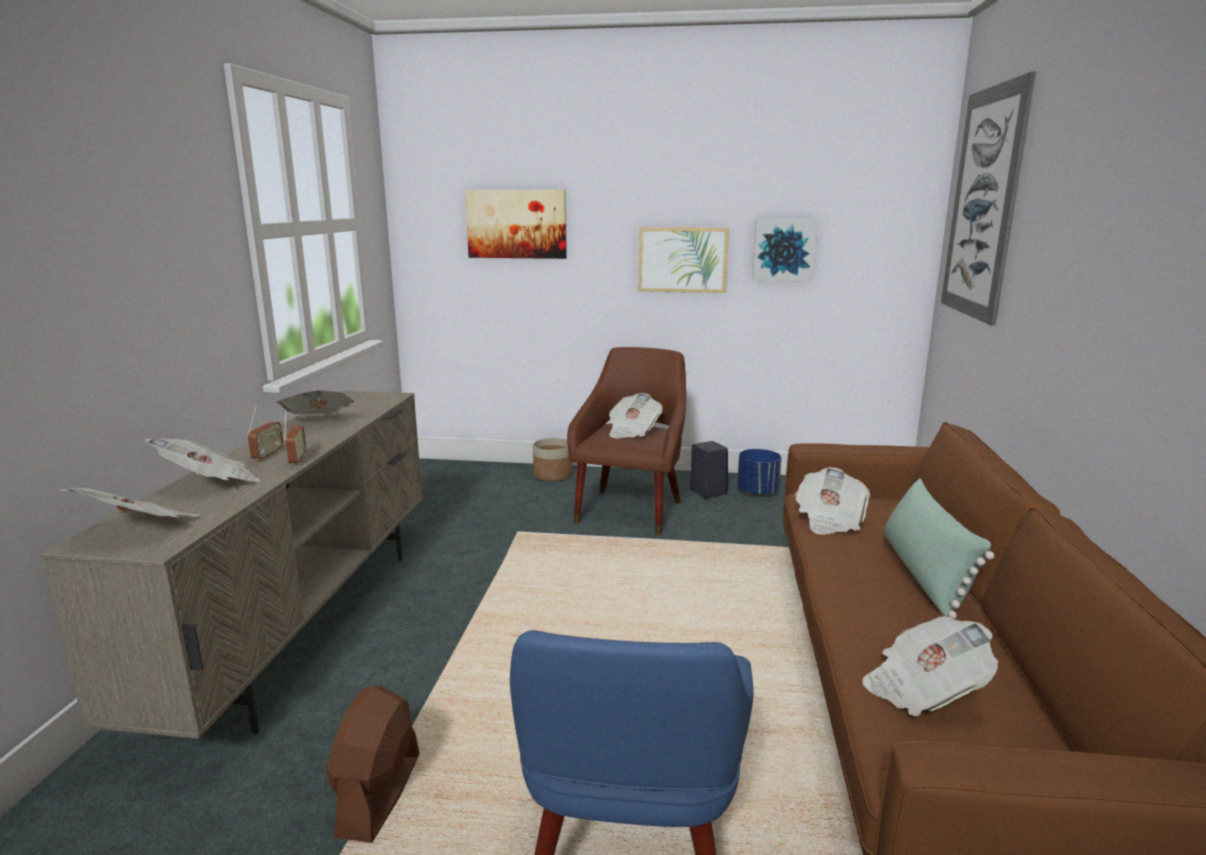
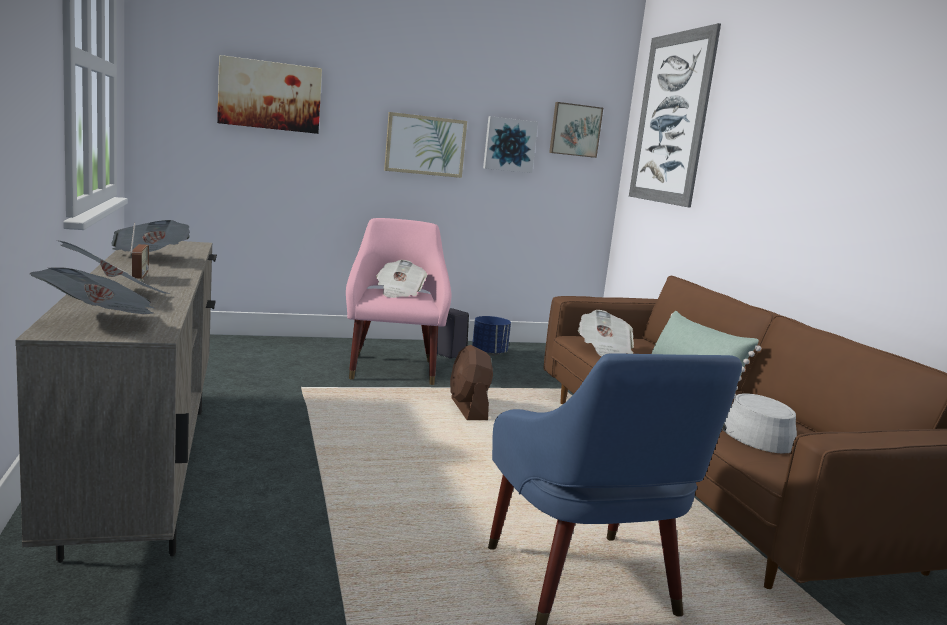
camera: 25 degrees left, 5 degrees down
(297, 460) = (180, 281): radio -> none
(379, 795) = (344, 579): brown fan -> brown fan (468, 409)
(552, 475) = (296, 344): planter -> none
(631, 508) = (393, 367): brown armchair -> pink armchair
(870, 224) = (575, 130): none -> picture
(923, 690) = (752, 433): newspaper -> grey hat

